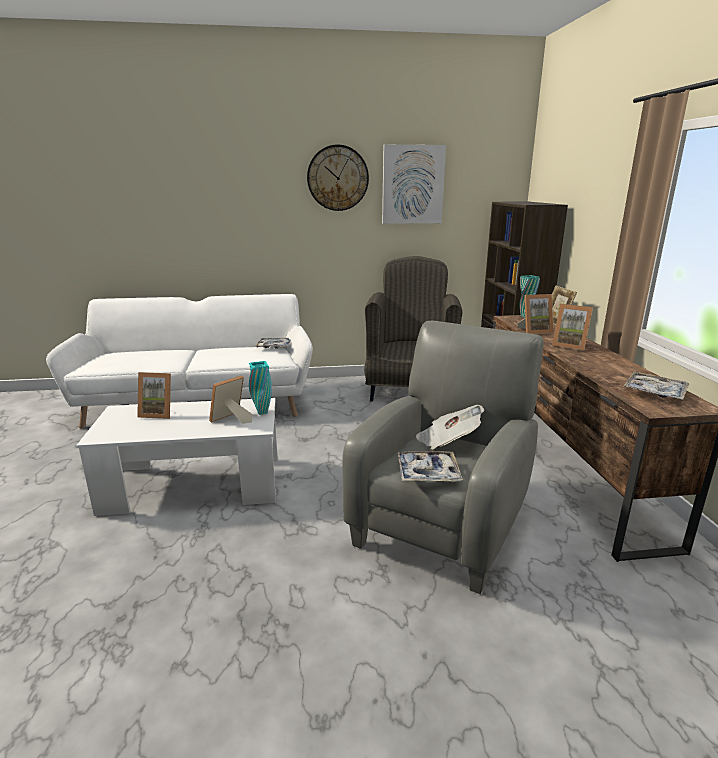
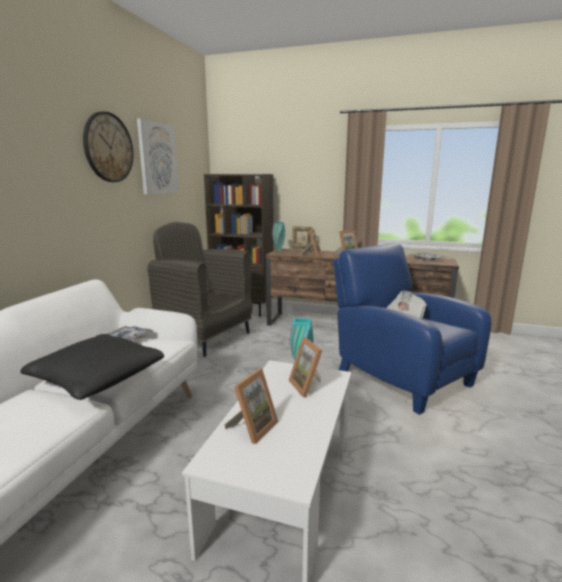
camera: 65 degrees left, 5 degrees down
(207, 358) = (97, 379): none -> black pillow
(428, 473) = (447, 331): tray -> none
(445, 520) = (399, 376): grey armchair -> blue armchair

